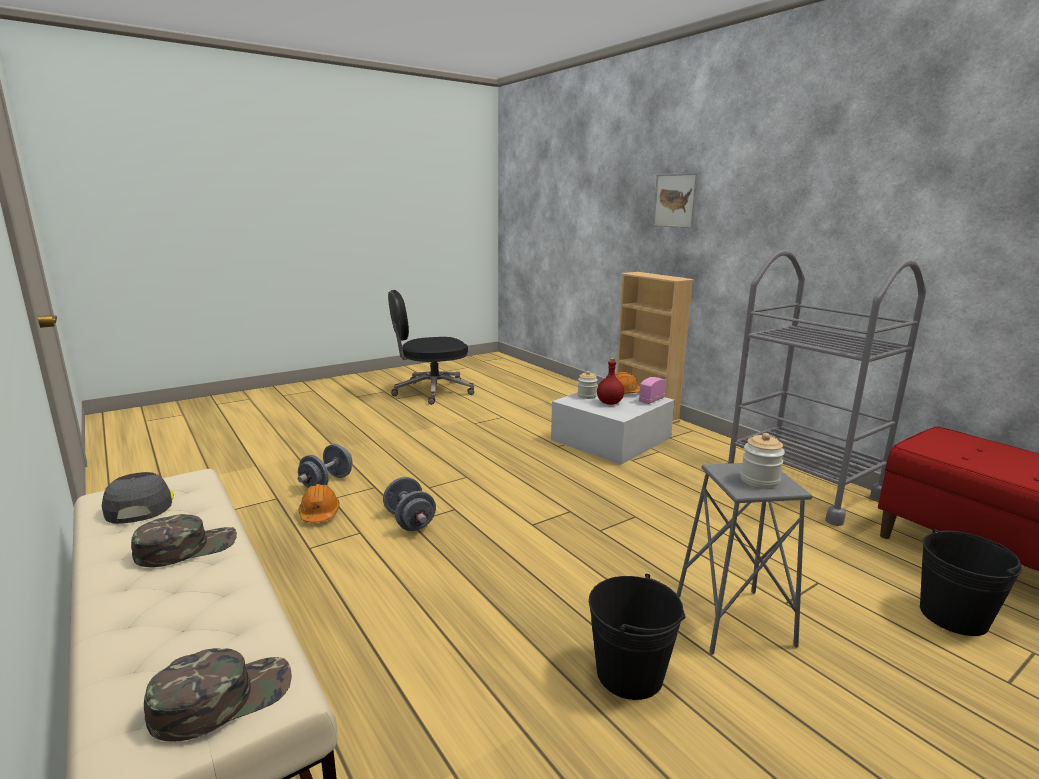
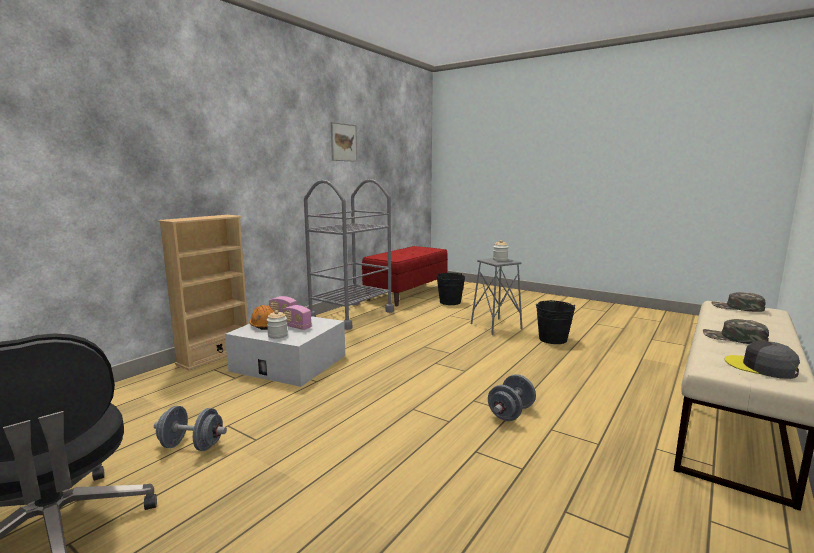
camera: 110 degrees left, 5 degrees down
(139, 505) = (761, 367): grey cap -> grey cap turned 90 degrees clockwise
(319, 513) = (553, 463): orange hard hat -> none
(327, 482) = (497, 489): grey dumbbell -> grey dumbbell (192, 446)
(610, 403) = (297, 327): red bottle -> radio
(675, 200) = (184, 143): picture -> picture (343, 142)

